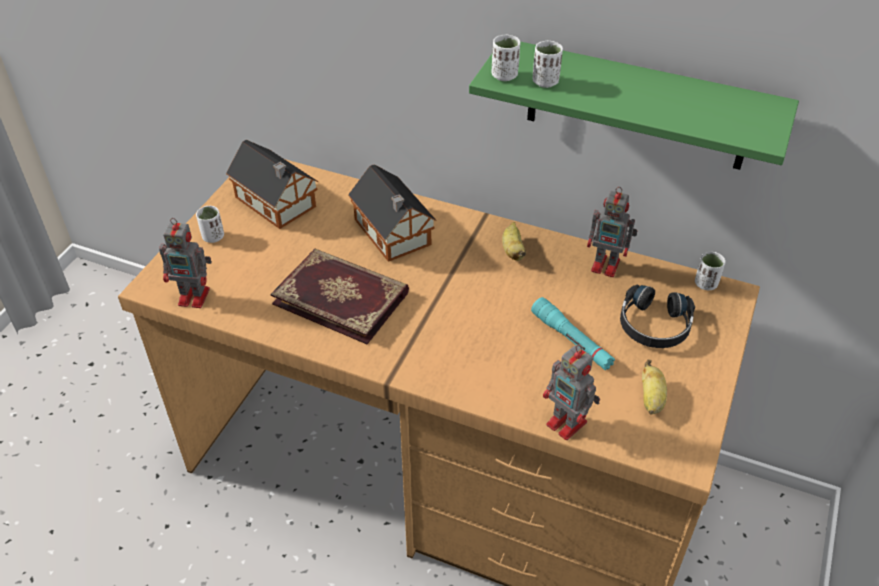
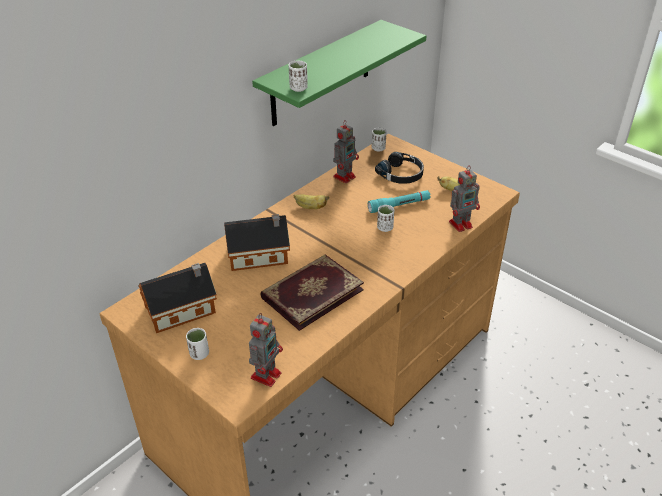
camera: 70 degrees left, 5 degrees down
(545, 82) = (315, 77): white cup -> white cup (385, 228)

